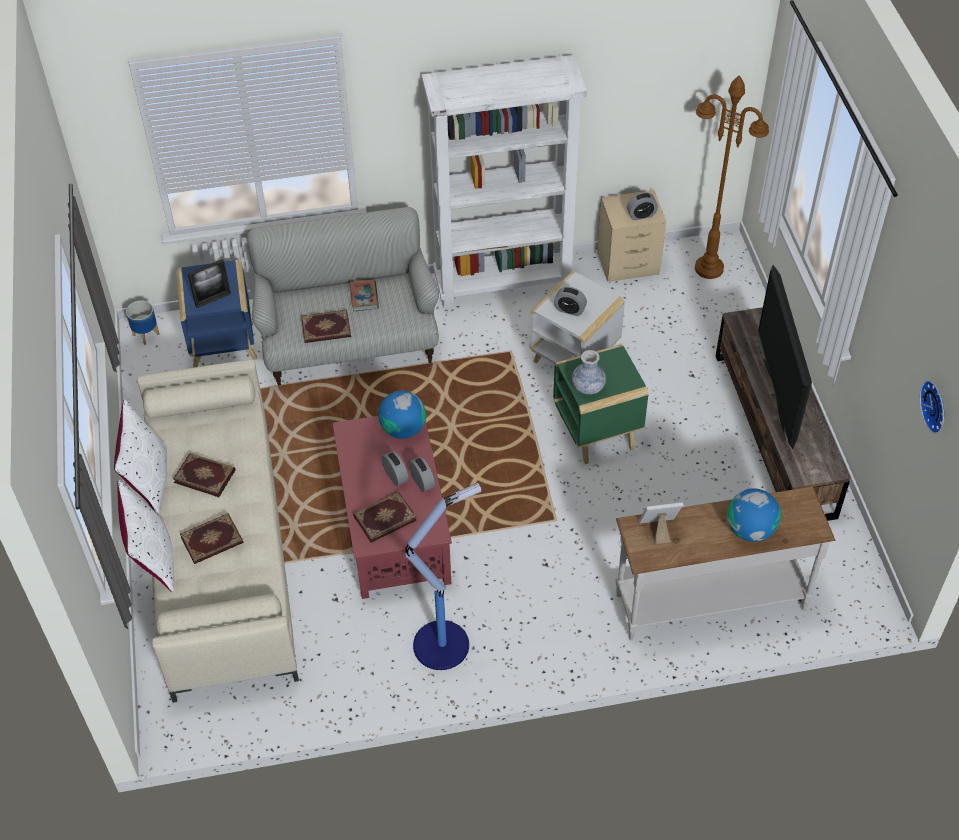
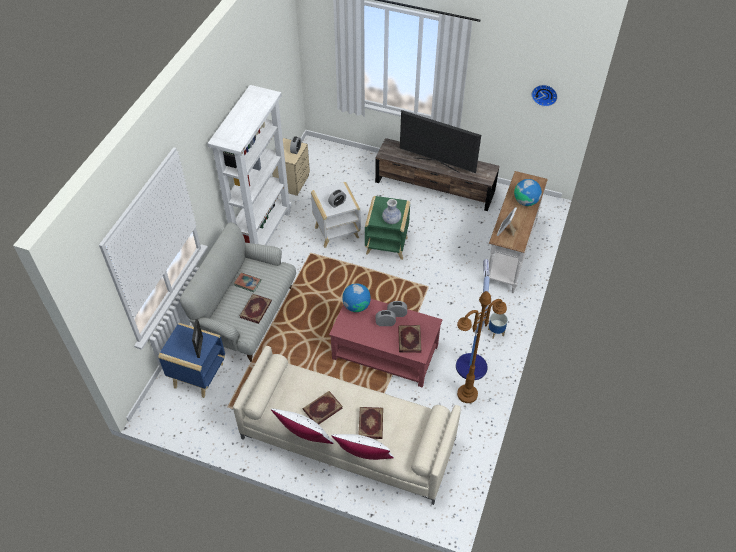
camera: 60 degrees left, 0 degrees up
(145, 335) = (156, 411): planter -> planter (496, 332)
(709, 268) = (321, 157): brown floor lamp -> brown floor lamp (467, 394)

